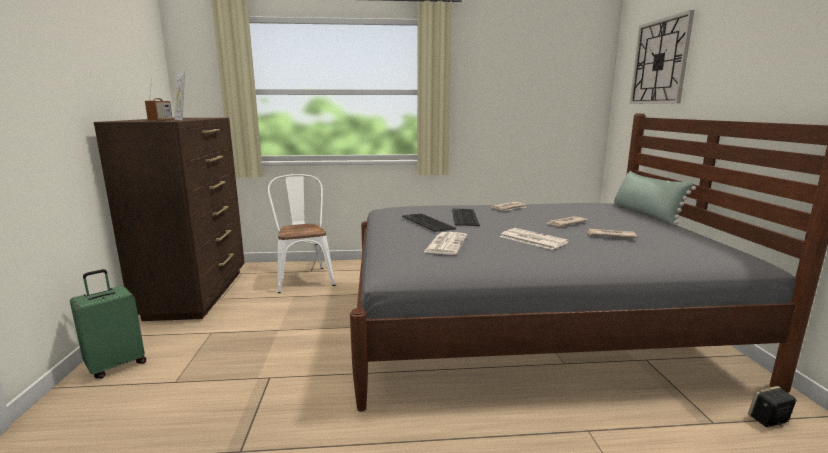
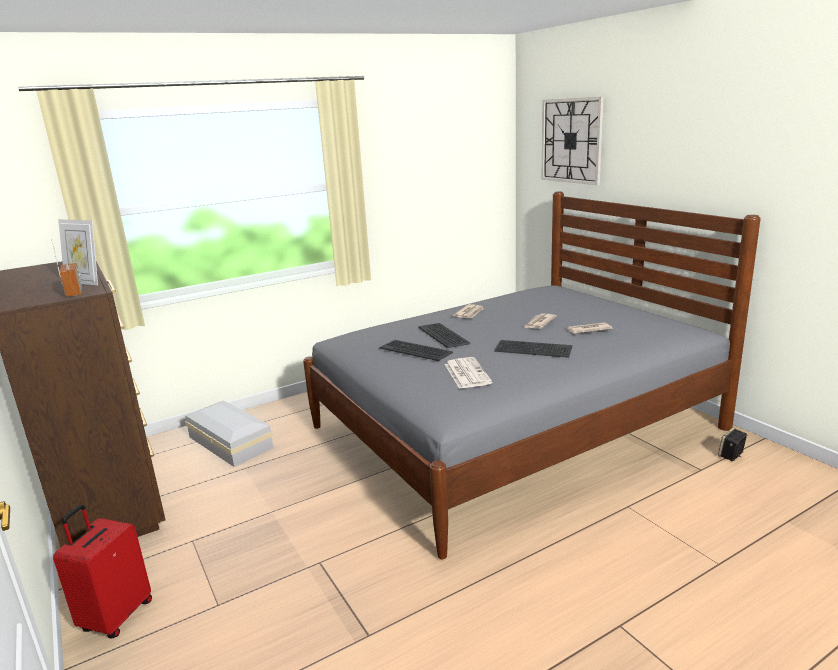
camera: 25 degrees left, 5 degrees up
(116, 365) = (116, 616): green suitcase -> red suitcase
(303, 277) = (230, 441): white chair -> white storage box
(532, 239) = (533, 349): newspaper -> keyboard
(645, 213) = (587, 295): green pillow -> none

